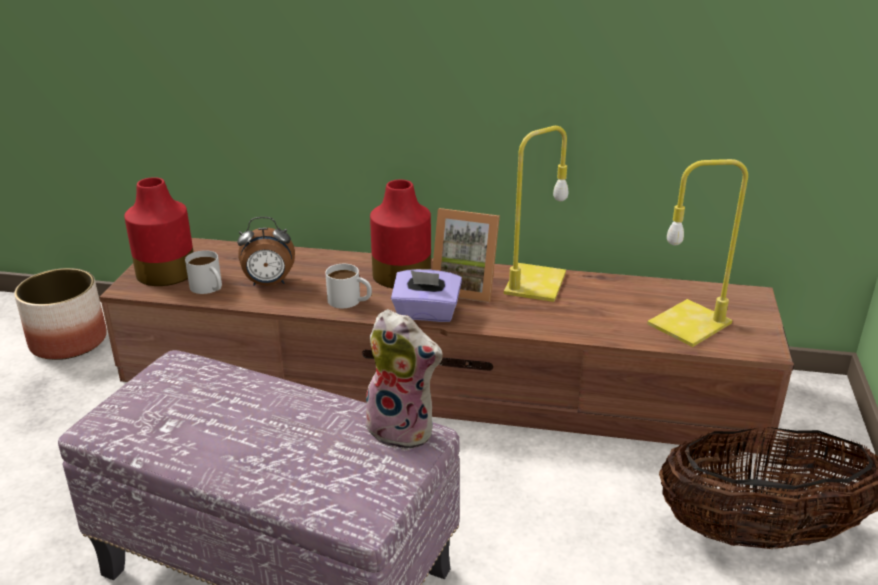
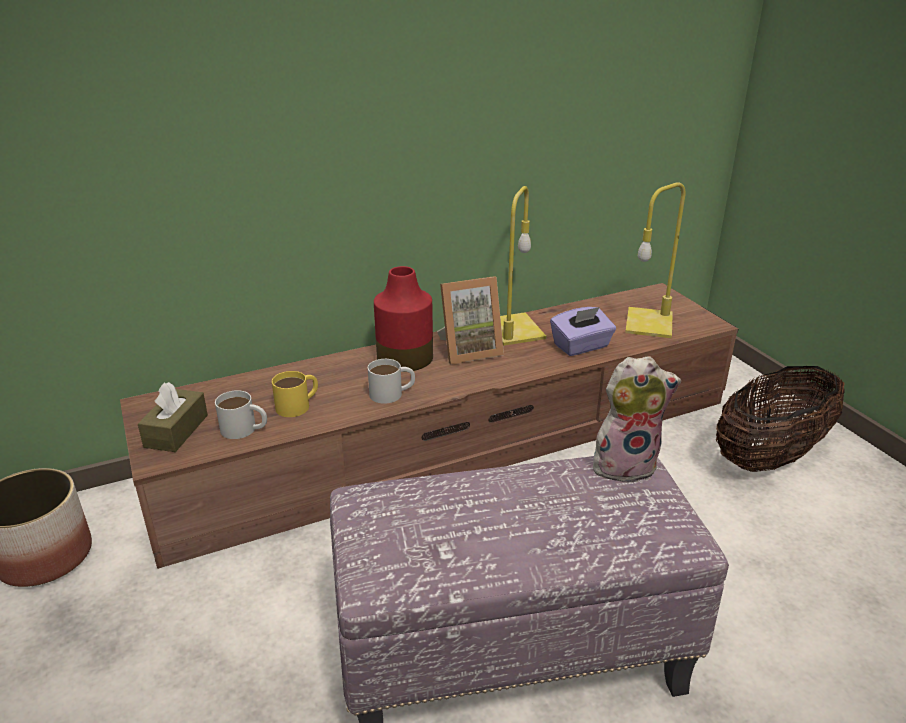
camera: 35 degrees left, 0 degrees up
(165, 272) = (176, 431): red vase -> brown tissue box
(269, 283) = (298, 405): alarm clock -> yellow mug
(426, 313) = (467, 381): purple tissue box -> purple tissue box (581, 346)

